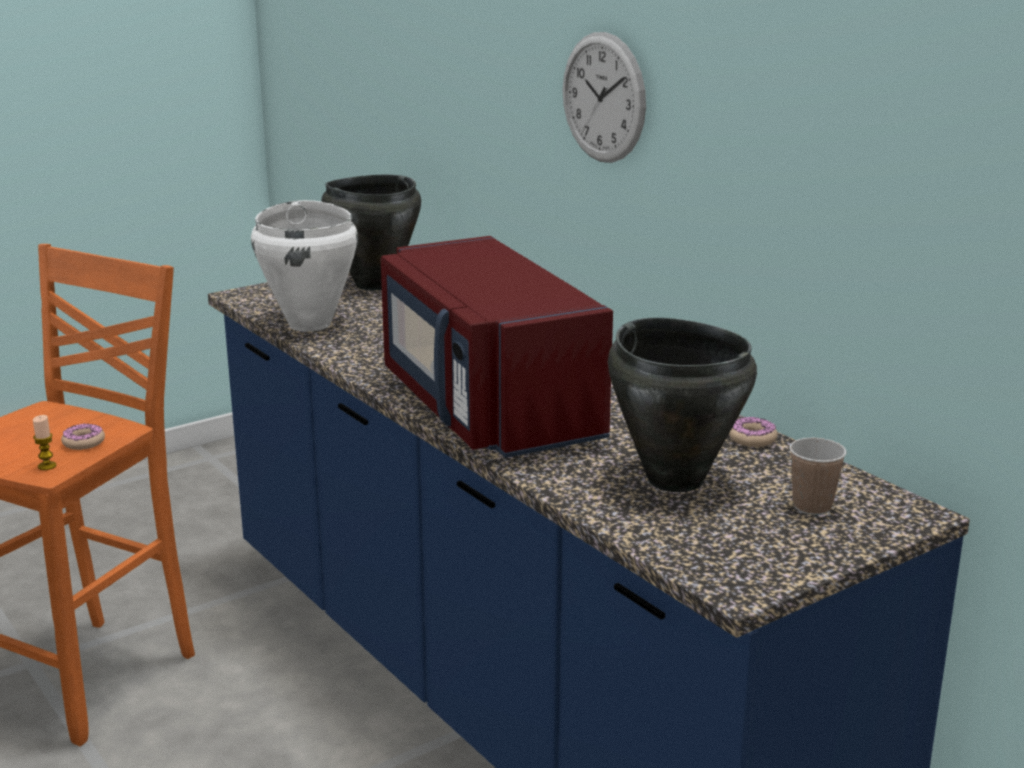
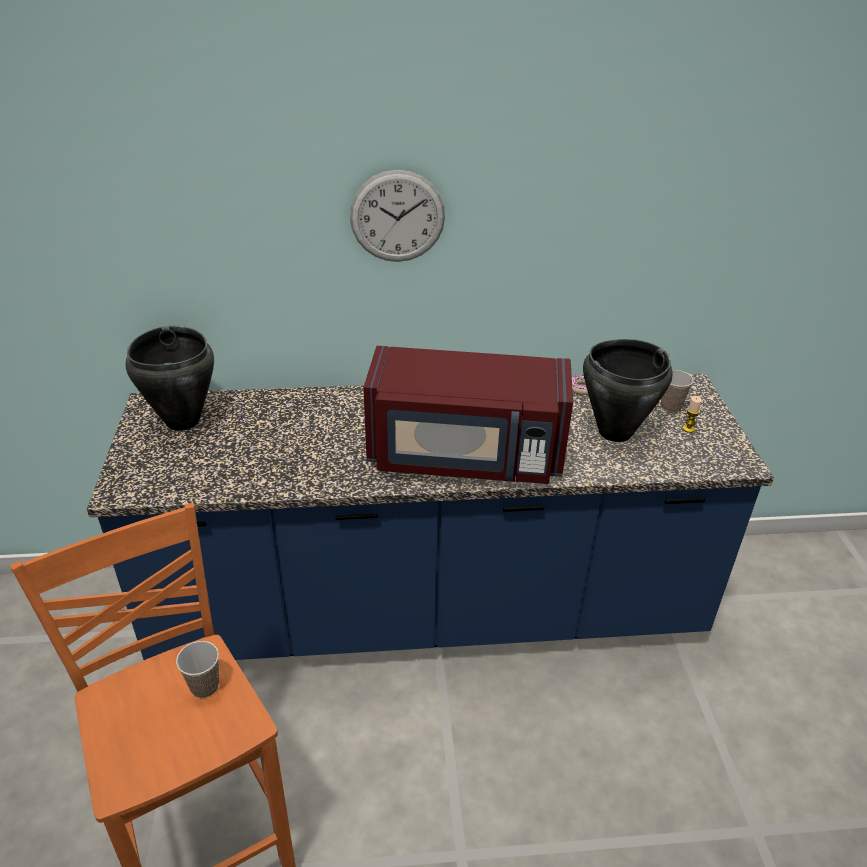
camera: 60 degrees left, 15 degrees up
(47, 466) = (232, 723): candle -> candle (688, 429)
(83, 442) = (204, 686): donut -> cup
(310, 324) = (232, 478): white cooking pot -> none

